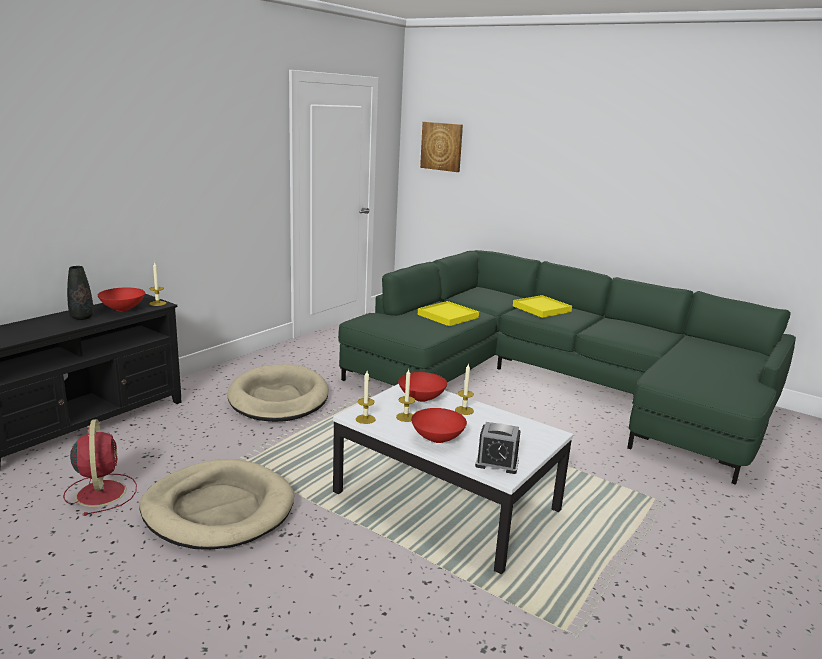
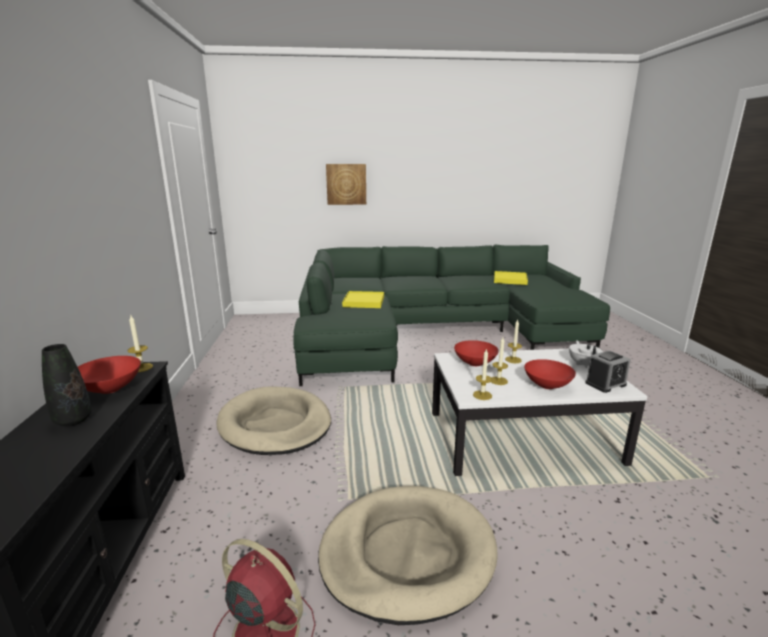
camera: 40 degrees left, 0 degrees up
(442, 146) = (264, 165): picture -> picture (346, 184)
(524, 442) = (583, 364): none -> white teapot
(542, 309) = (405, 280): yellow tray -> yellow tray (510, 280)

